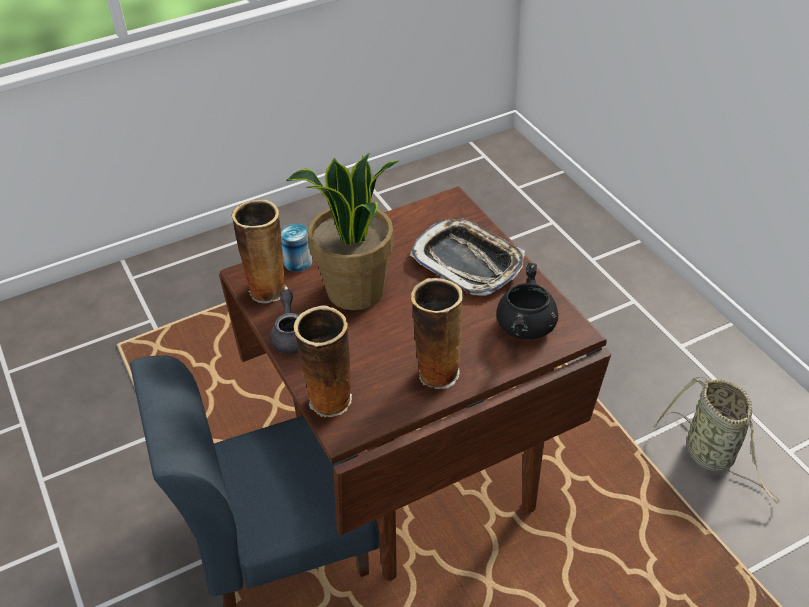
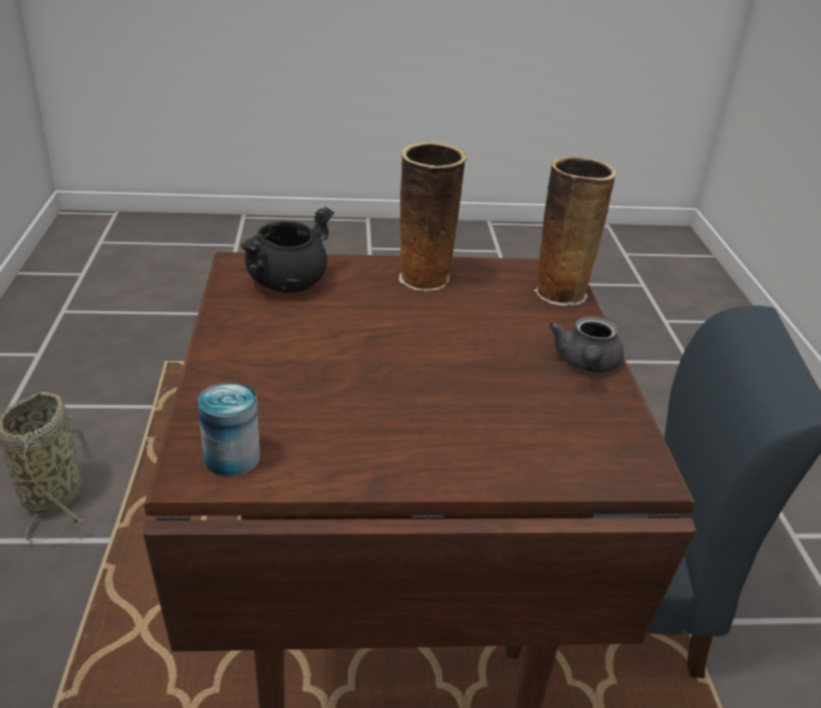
camera: 160 degrees left, 10 degrees down
(268, 289) = (609, 435): vase -> none
(298, 262) = (545, 462): can -> can (232, 457)
(356, 292) = (470, 386): potted plant -> none
(468, 262) = (277, 368): tray -> none

